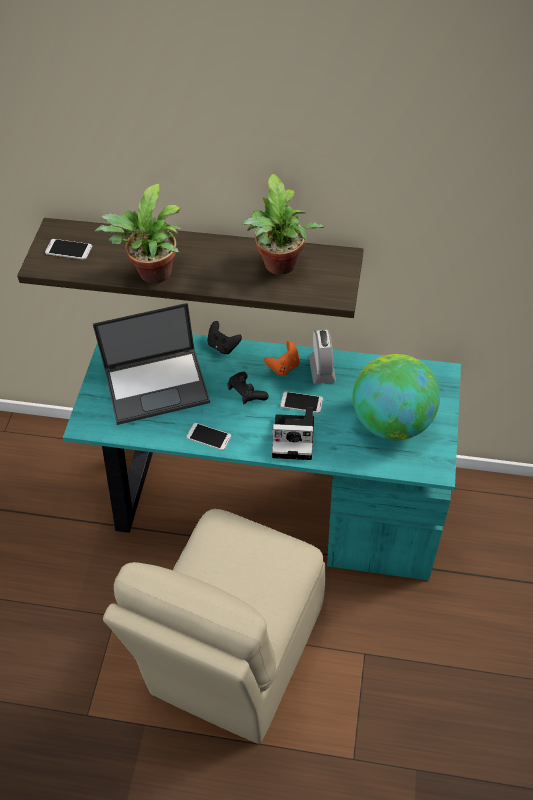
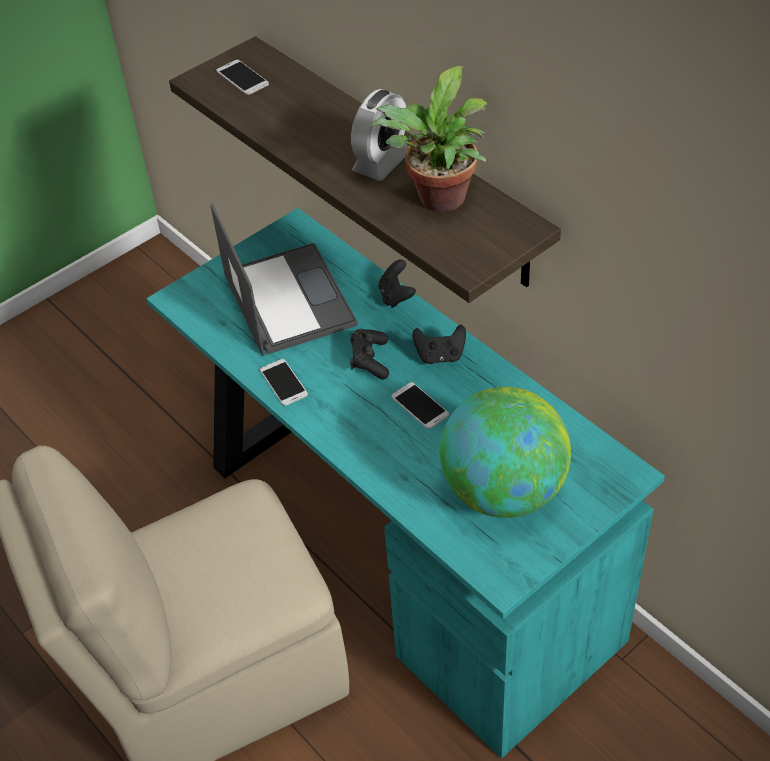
camera: 40 degrees right, 5 degrees down
(152, 275) = (294, 143): potted plant -> none
(158, 384) = (287, 298): laptop -> laptop turned 135 degrees counterclockwise
(284, 367) = (440, 356): orange game controller -> black game controller
(295, 438) = (373, 440): camera -> none
(322, 369) = (481, 383): alarm clock -> alarm clock (381, 162)

